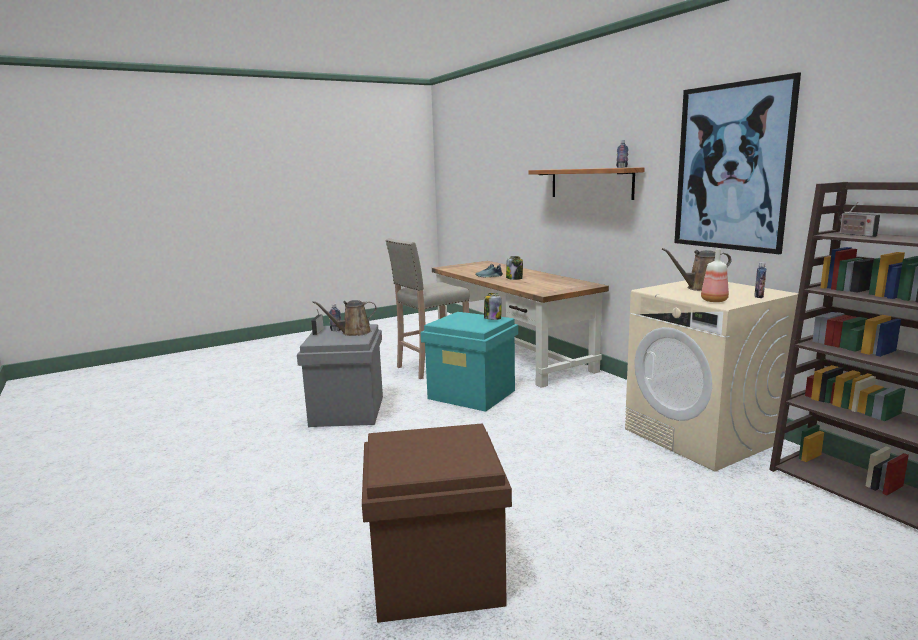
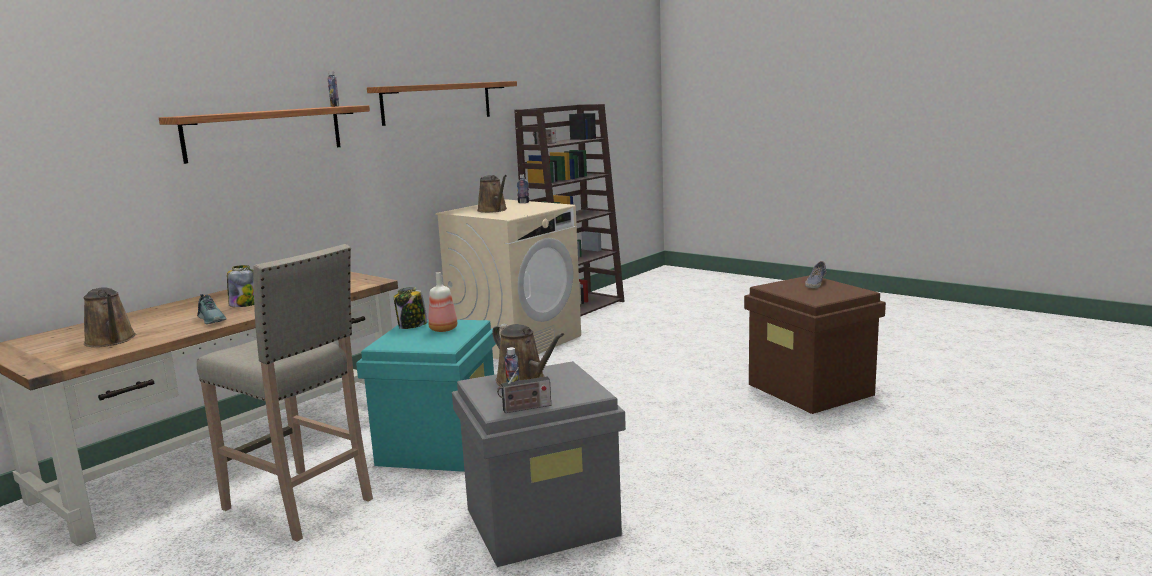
camera: 110 degrees left, 0 degrees up
(453, 460) = (815, 283): none -> shoe
(471, 269) = (111, 341): none -> brown watering can
(714, 301) = (545, 207): bottle -> bottle (444, 329)
(731, 167) = (437, 102): picture -> shelf

